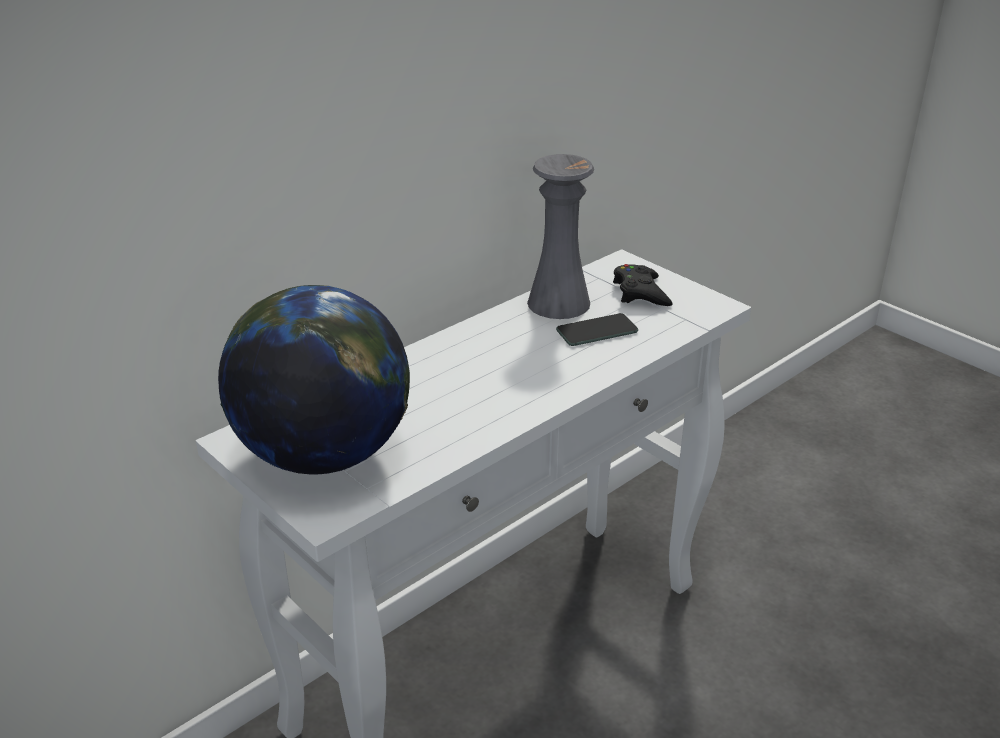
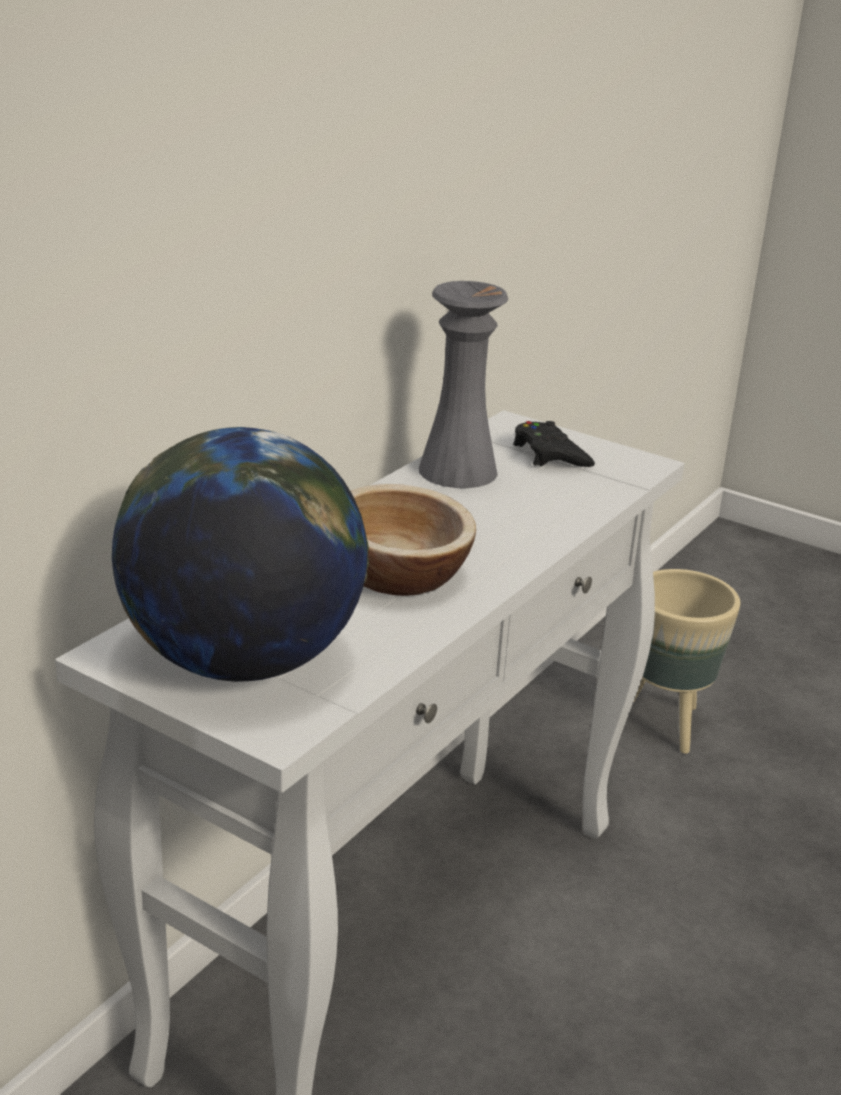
camera: 15 degrees left, 5 degrees down
(472, 392) = (399, 575): none -> bowl
(597, 331) = (519, 498): phone -> none
(768, 504) = (665, 724): none -> beige planter

